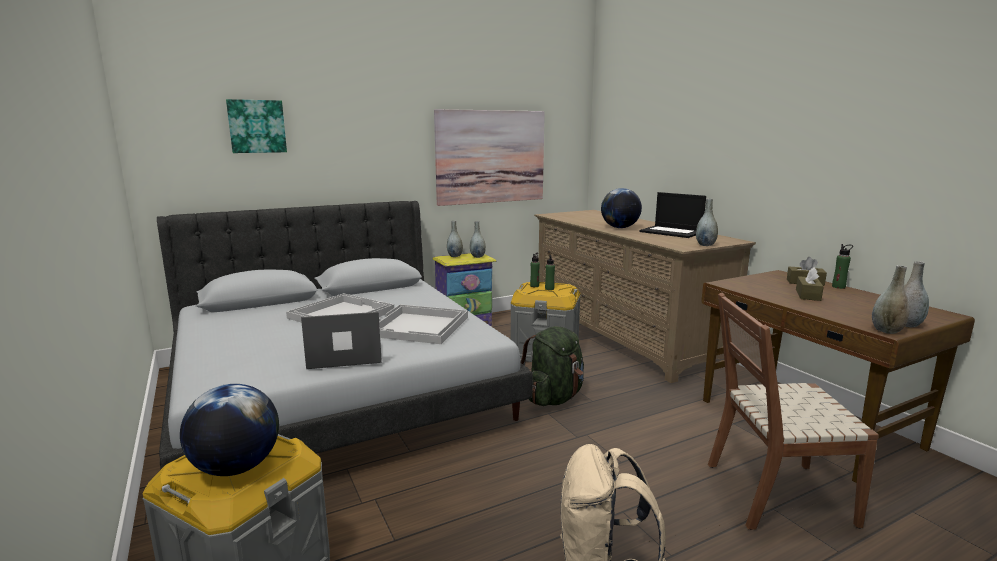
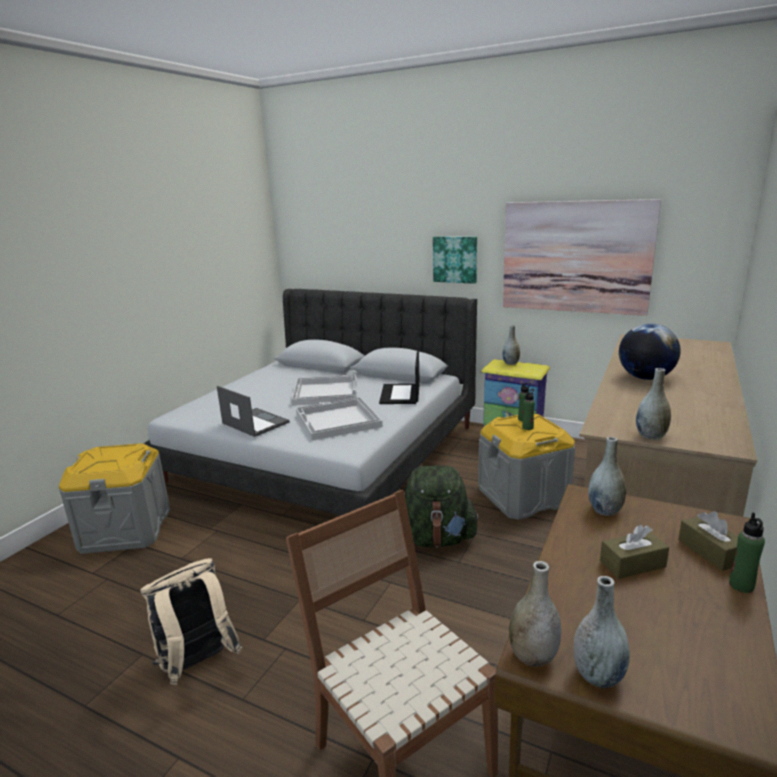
camera: 55 degrees right, 5 degrees up
(236, 468) = (99, 462): globe -> none
(257, 126) = (351, 222): picture -> picture (455, 259)
(477, 256) = (529, 370): grey vase -> grey vase (604, 510)
(672, 232) = (689, 404): laptop -> laptop (401, 394)

